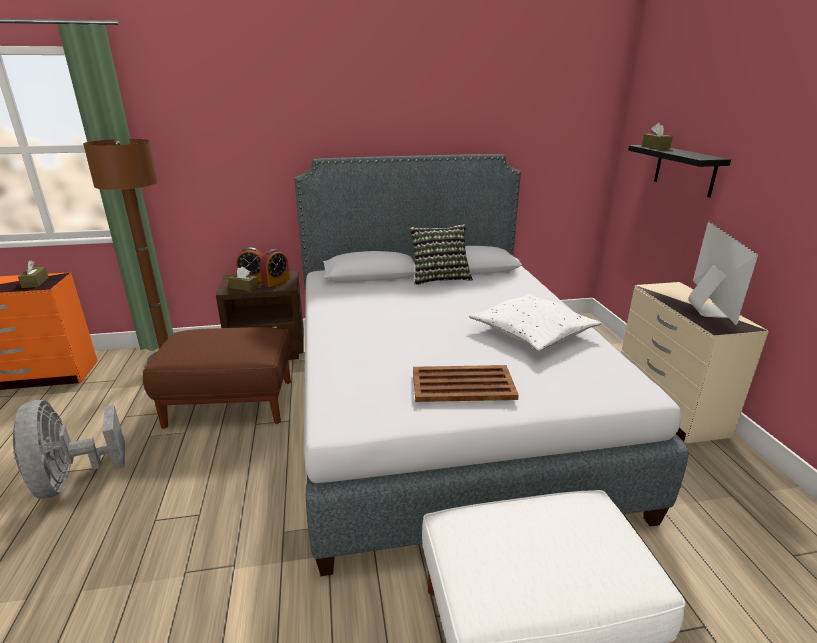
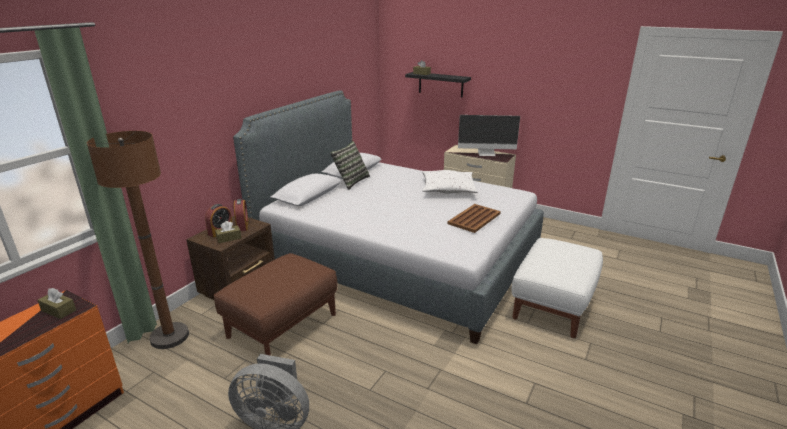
camera: 50 degrees left, 0 degrees up
(707, 310) = (487, 153): monitor -> monitor turned 135 degrees clockwise

